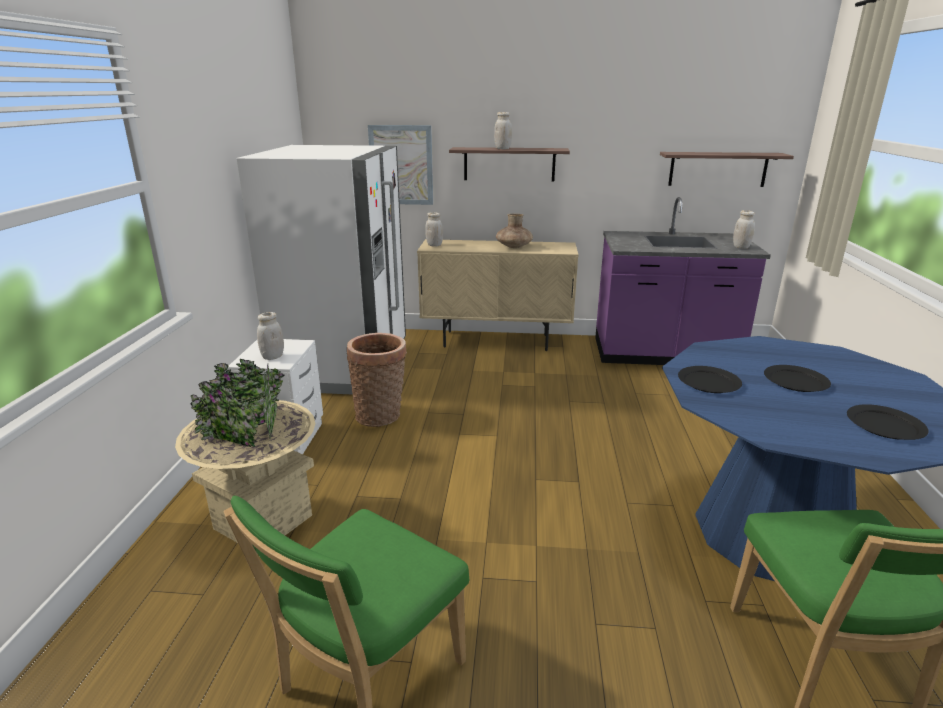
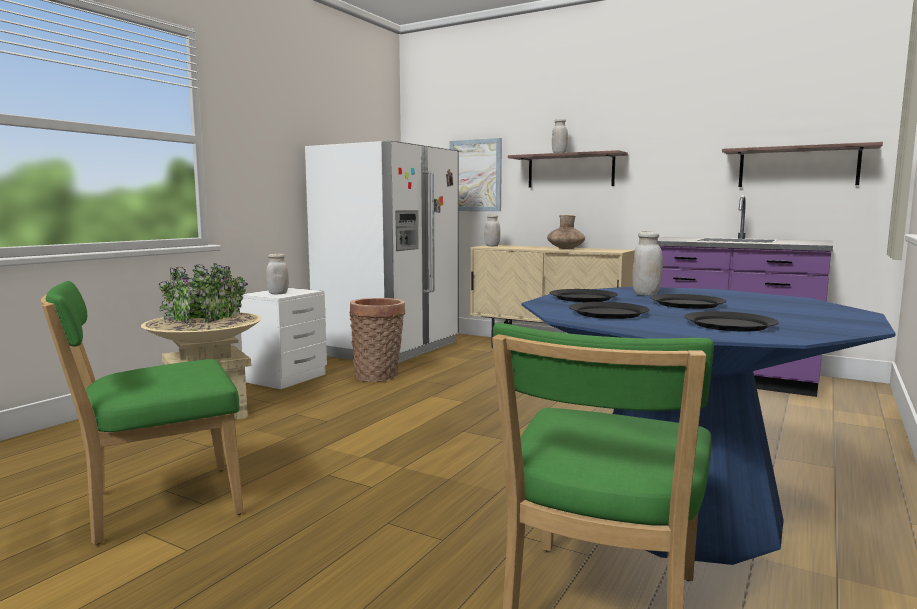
camera: 25 degrees right, 15 degrees down
(741, 247) = (805, 243): white jar -> white jar (646, 294)
(780, 419) = (608, 313): none -> black plate

